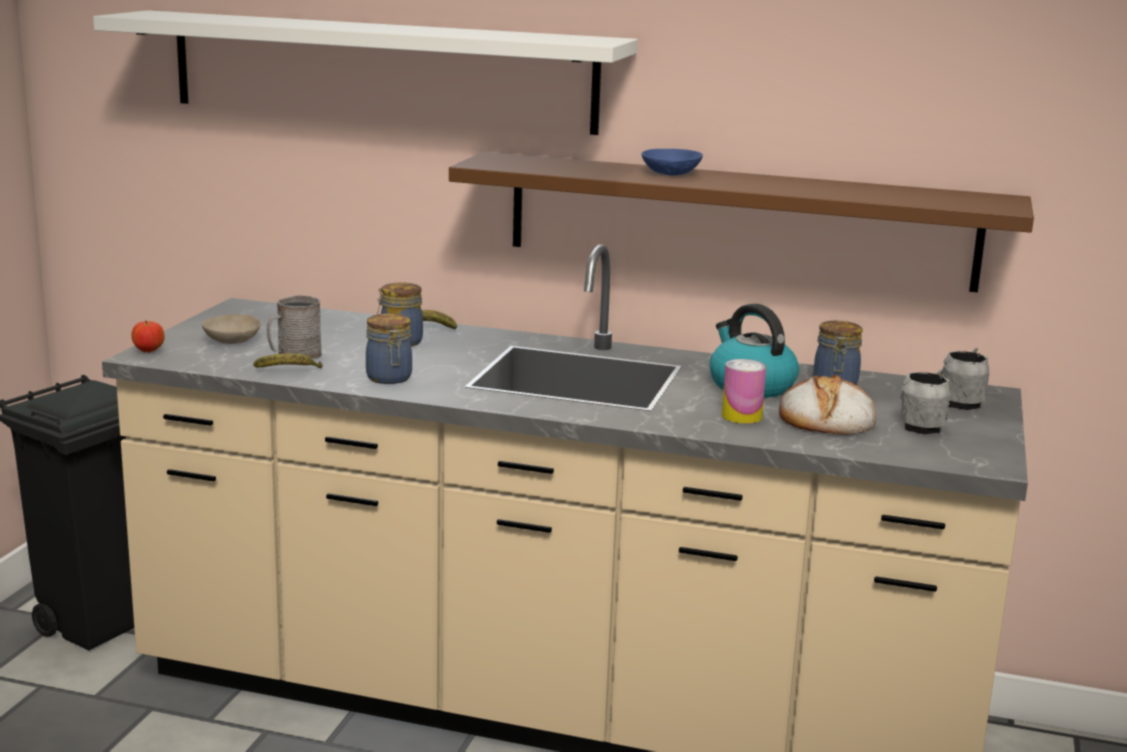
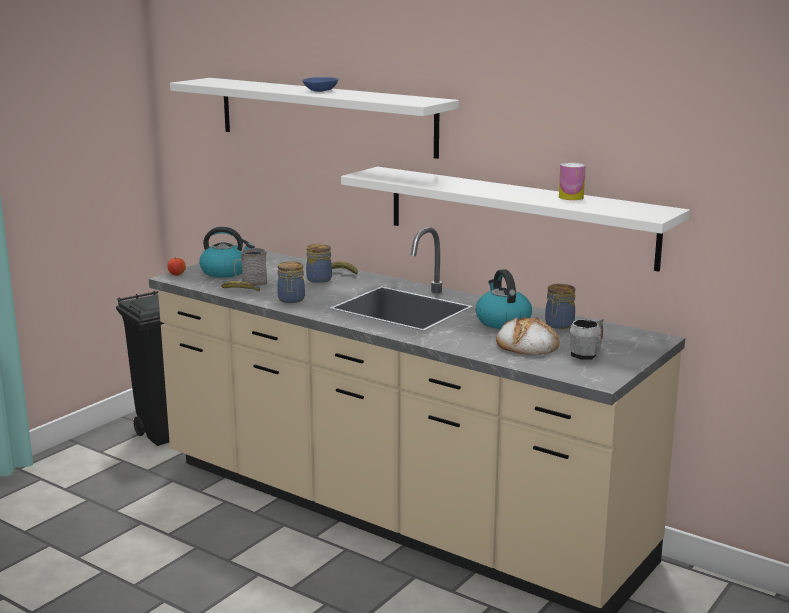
camera: 20 degrees right, 0 degrees up
(231, 340) = (225, 272): beige bowl -> kettle
(671, 173) = (470, 184): blue bowl -> blue bowl (321, 90)
(739, 220) = (518, 216): brown shelf -> white shelf
(741, 416) = (475, 338): can -> can (571, 197)
(963, 402) = (632, 342): grey mug -> none

